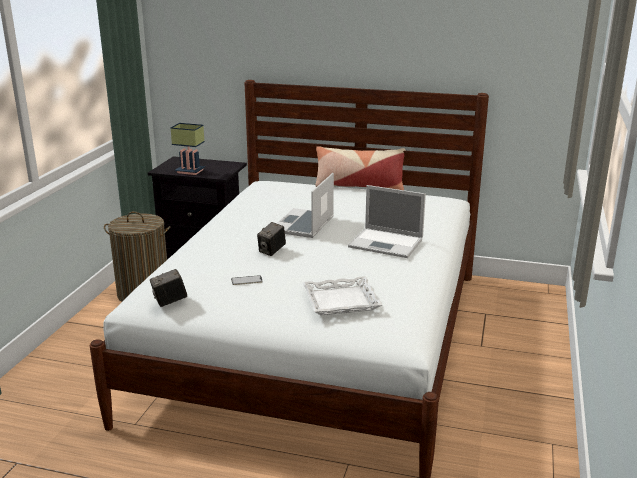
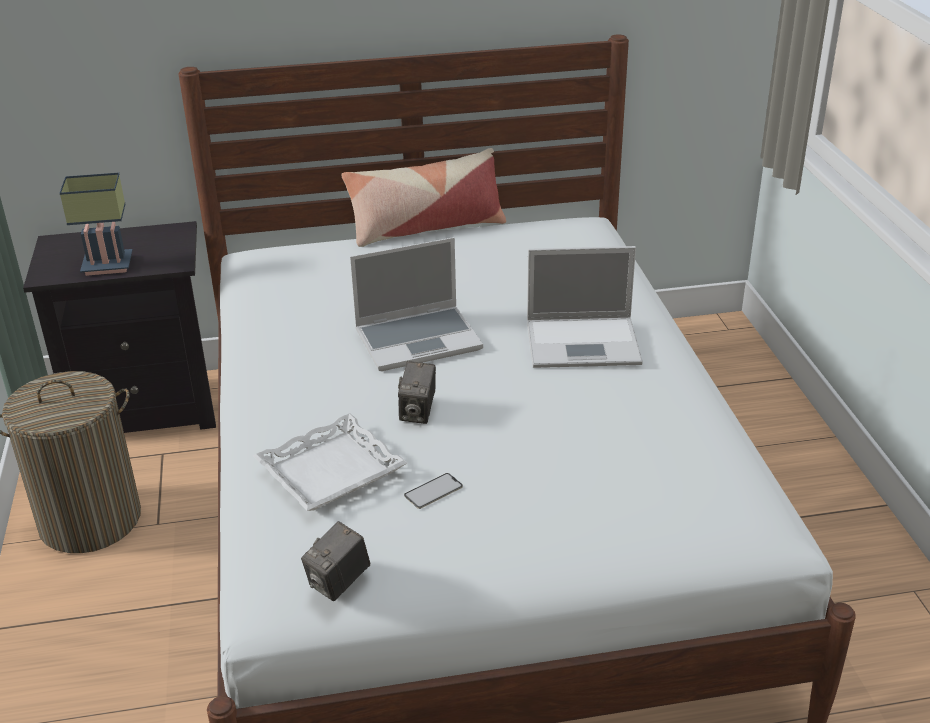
camera: 25 degrees left, 10 degrees up
(303, 225) = (419, 339): laptop -> laptop turned 105 degrees counterclockwise
(341, 301) = (623, 488): white tray -> white tray (331, 472)

